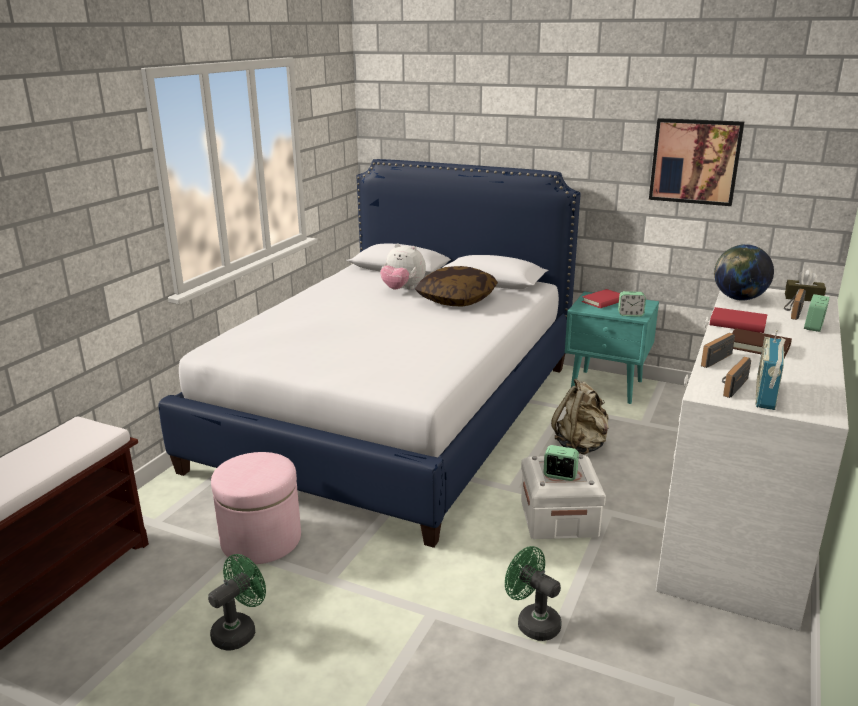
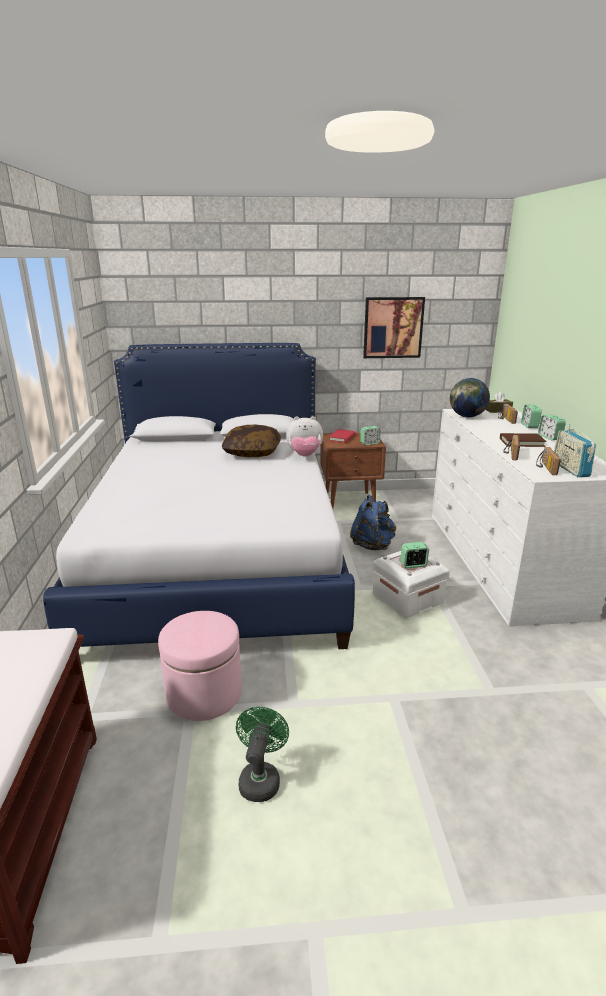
camera: 30 degrees left, 0 degrees up
(402, 289) = (199, 452): plush toy -> plush toy (304, 456)
(532, 622) = (462, 676): green fan -> none
(581, 446) = (373, 545): beige backpack -> blue backpack
(607, 387) = (350, 501): turquoise nightstand -> brown nightstand
(737, 324) = (490, 431): red book -> none
(816, 348) = (549, 437): none -> alarm clock

